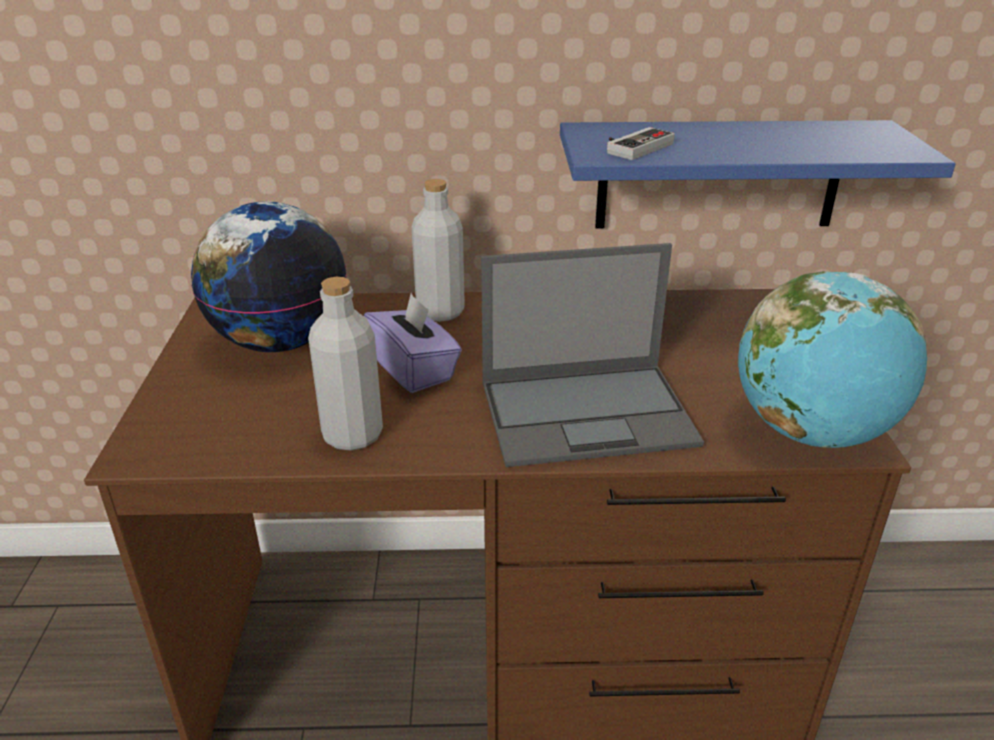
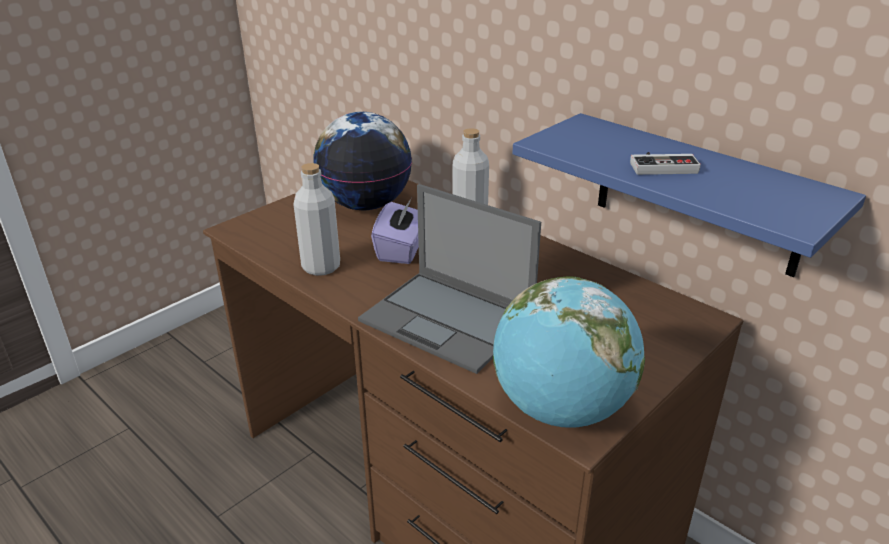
camera: 45 degrees right, 0 degrees up
(634, 147) = (581, 144): game controller -> game controller (662, 165)

